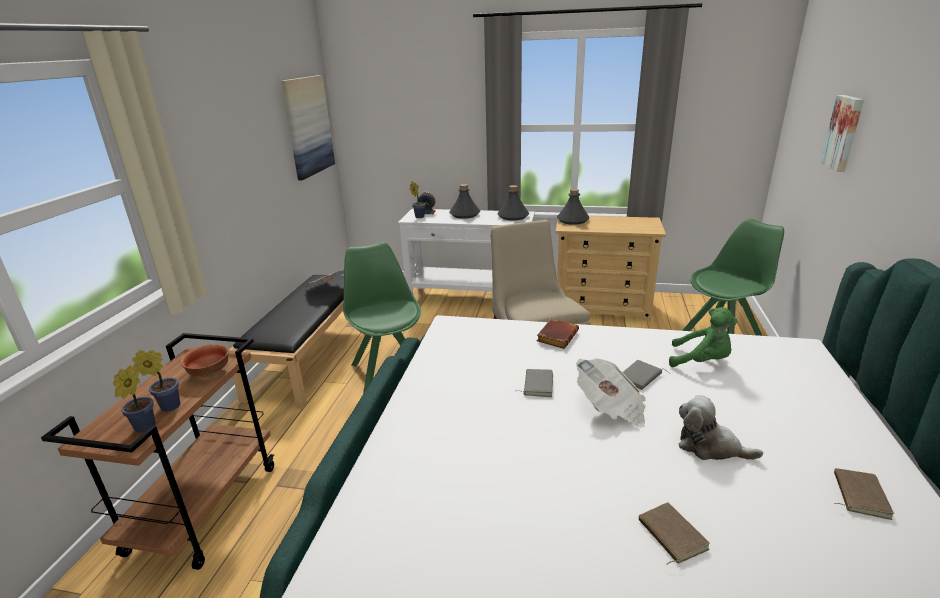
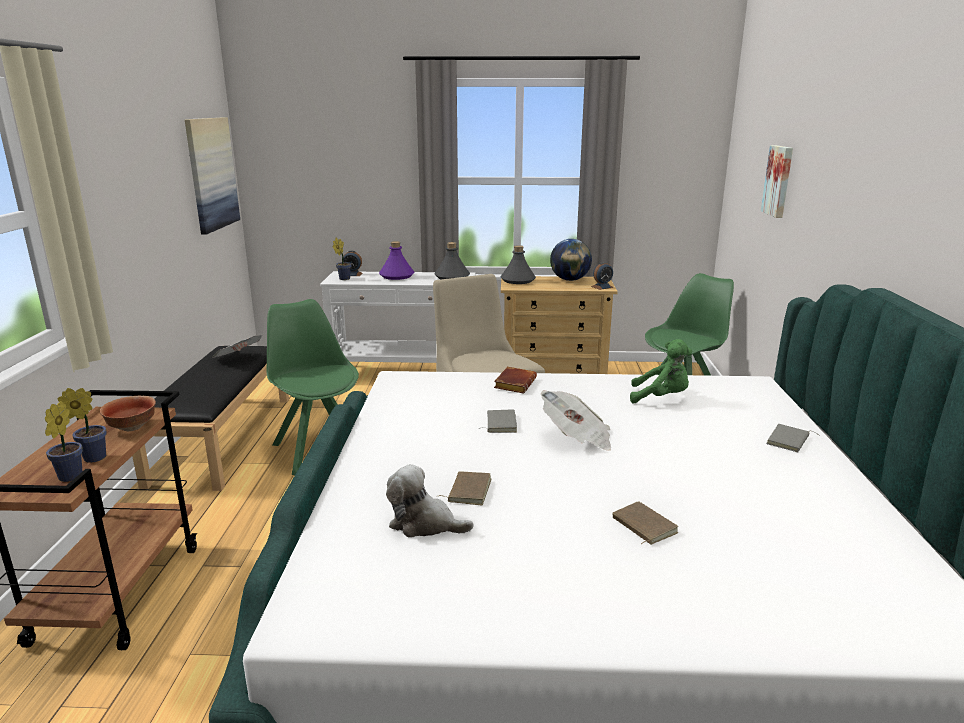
camera: 10 degrees left, 5 degrees down
(465, 215) = (397, 276): grey bottle -> purple bottle
(621, 220) = (570, 280): none -> globe
(641, 377) = (603, 413): grey book -> grey book (789, 441)
(651, 229) = (602, 287): none -> alarm clock
(710, 446) = (673, 461): plush toy -> plush toy (424, 524)
(858, 495) = (805, 486): brown book -> brown book (468, 490)

